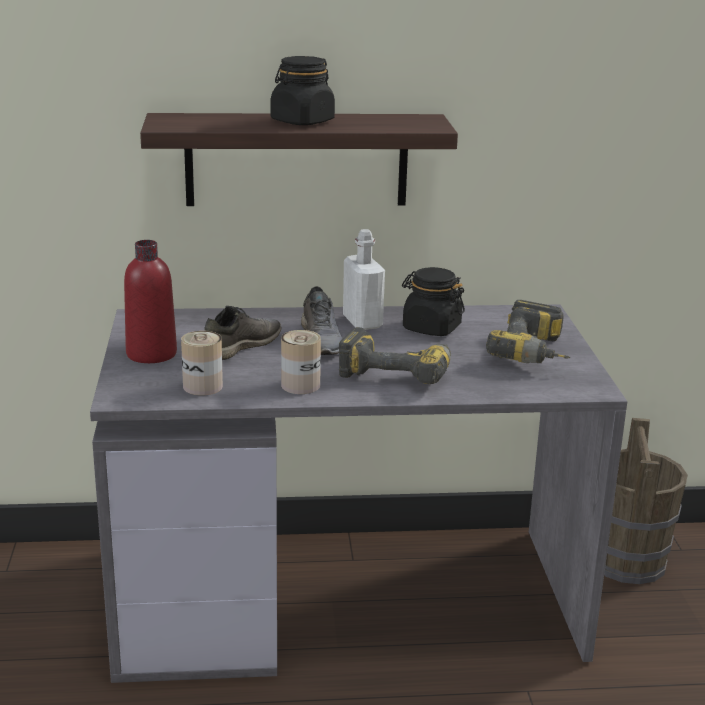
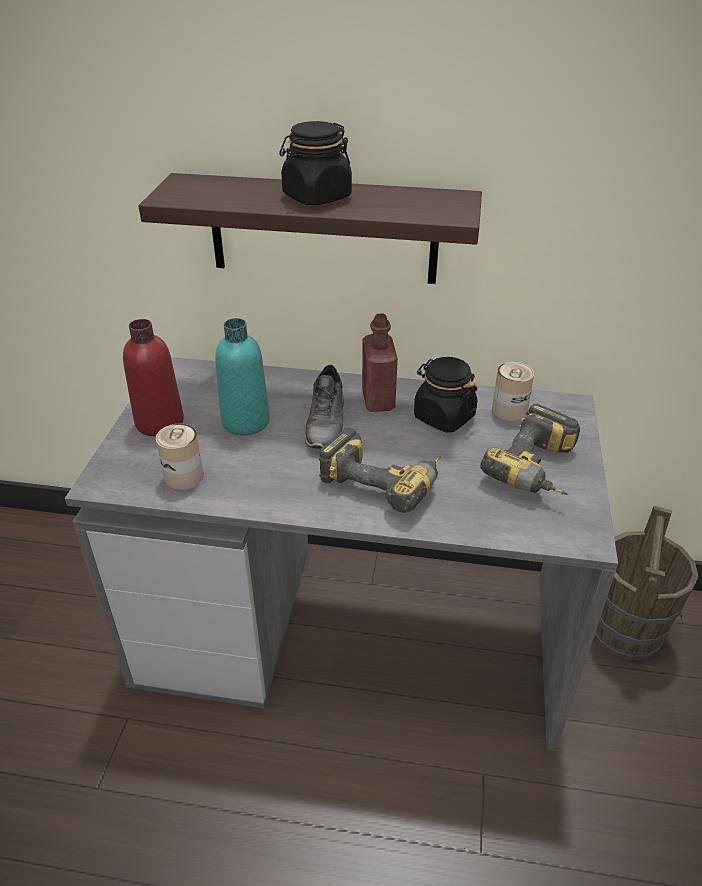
camera: 15 degrees right, 15 degrees up
(240, 346) = (245, 421): grey shoe -> turquoise bottle
(300, 385) = (277, 488): can -> can (509, 410)
(362, 322) = (378, 400): white bottle -> red bottle

